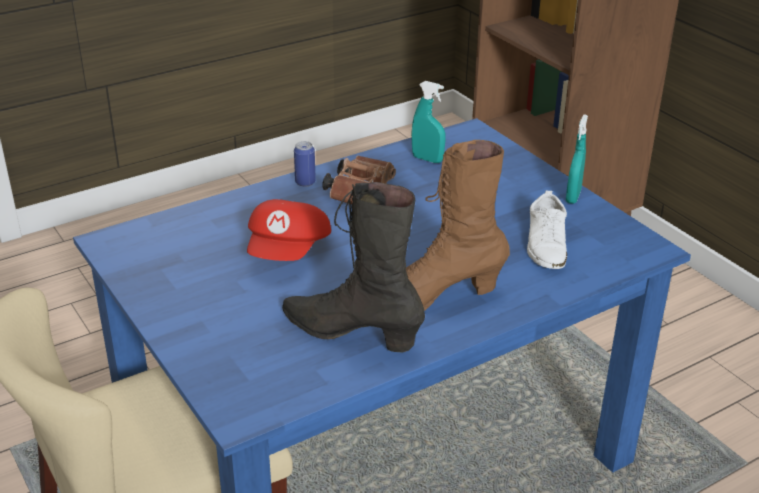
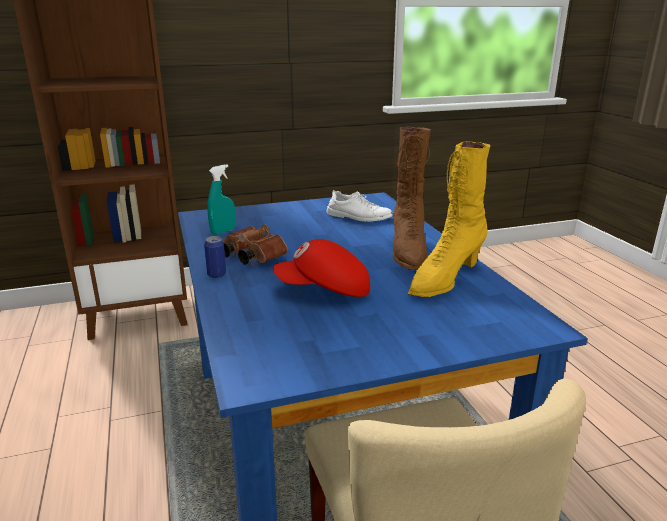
camera: 75 degrees left, 10 degrees down
(289, 251) = (324, 291): red cap -> red cap turned 150 degrees clockwise
(351, 333) = (444, 279): black boot -> yellow boot
(573, 197) = (309, 204): turquoise spray bottle -> none

